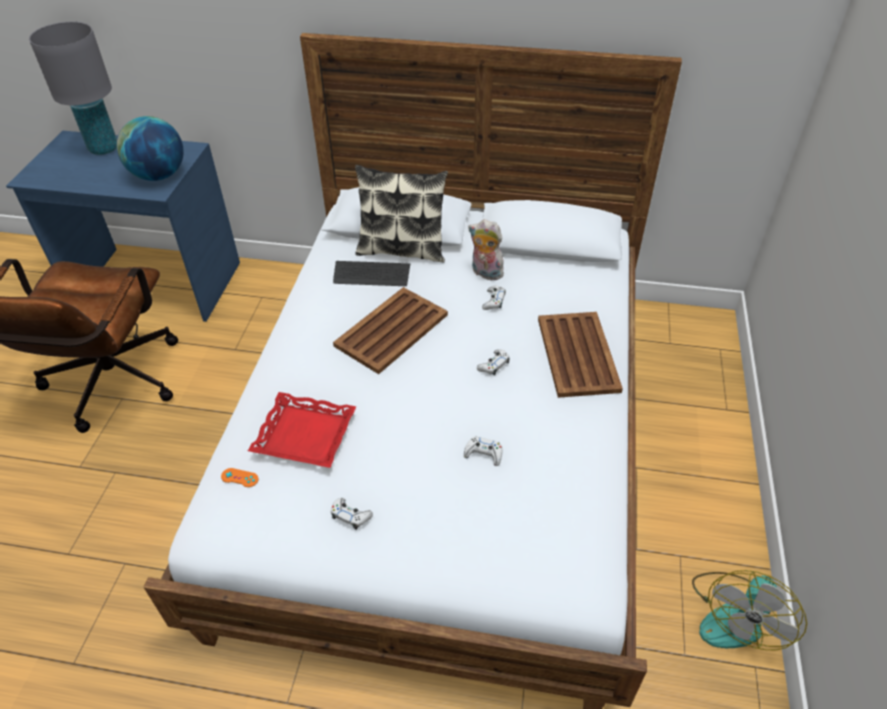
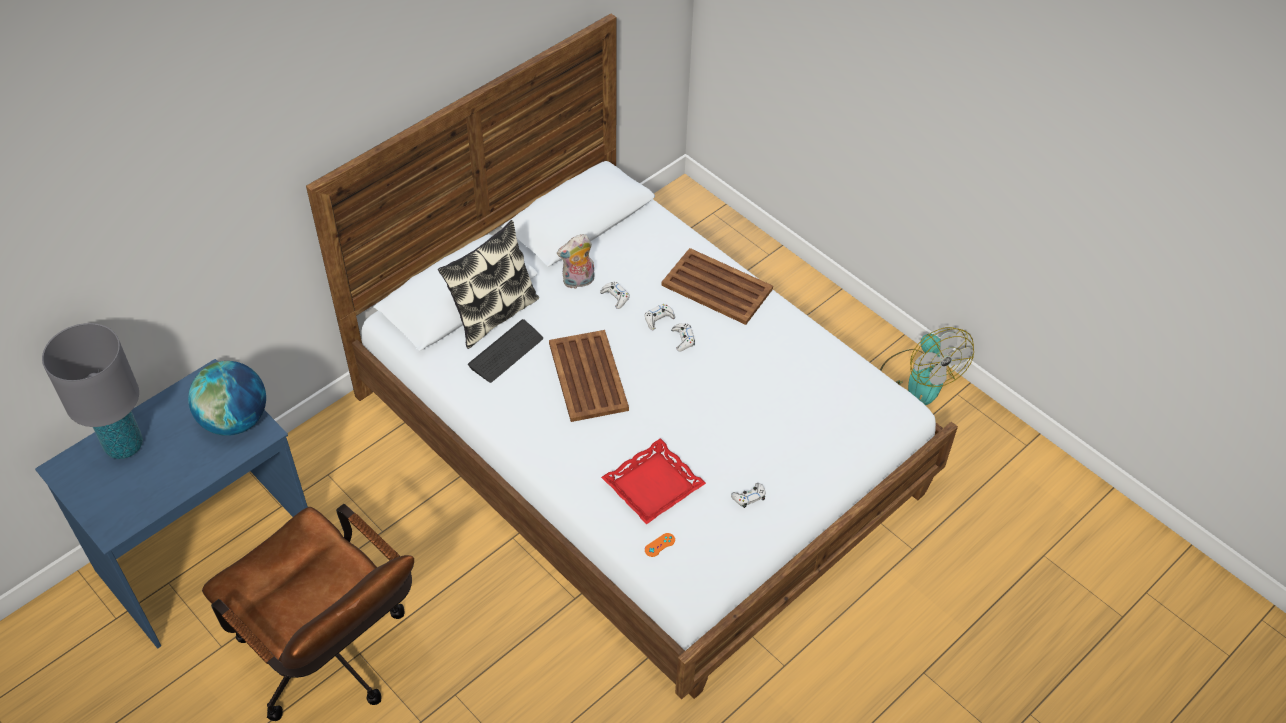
camera: 55 degrees left, 5 degrees up
(483, 454) = (758, 395): white game controller -> white game controller (658, 319)

